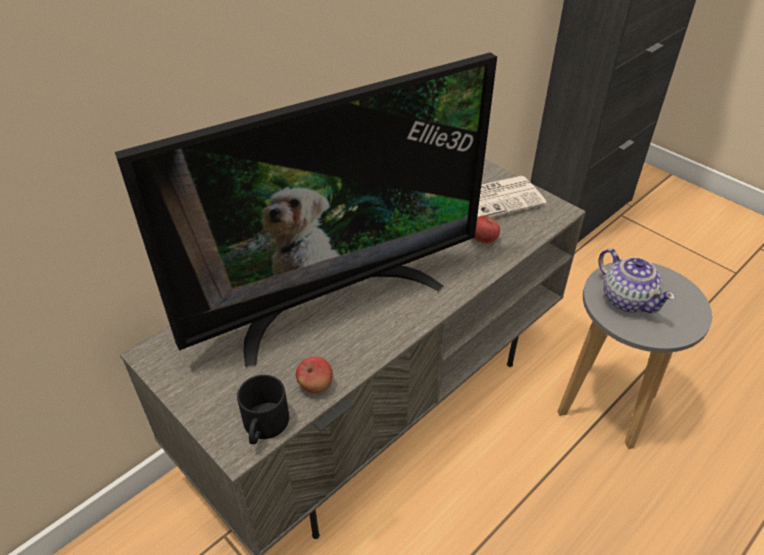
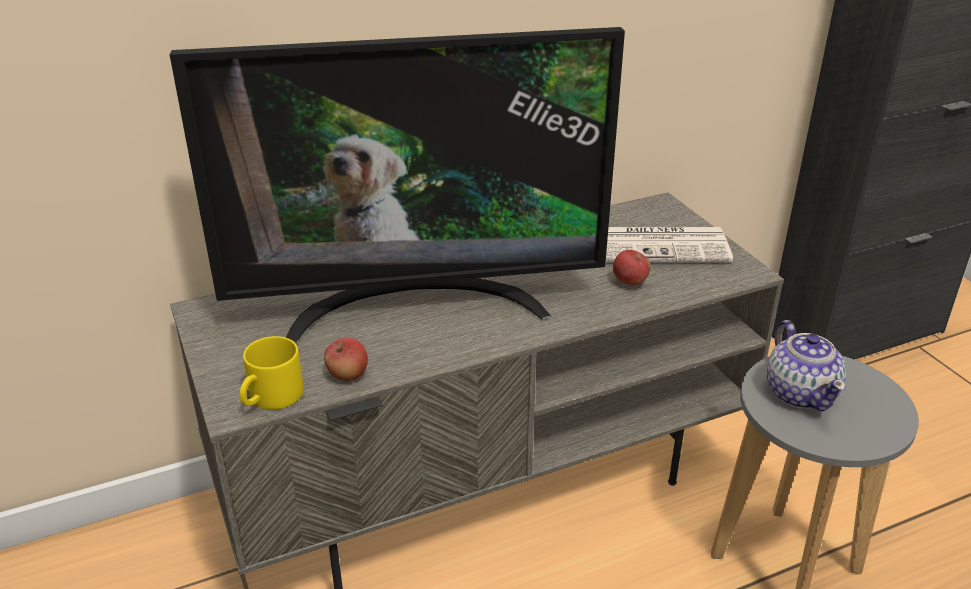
camera: 20 degrees right, 10 degrees down
(265, 427) = (271, 398): black mug -> yellow mug

